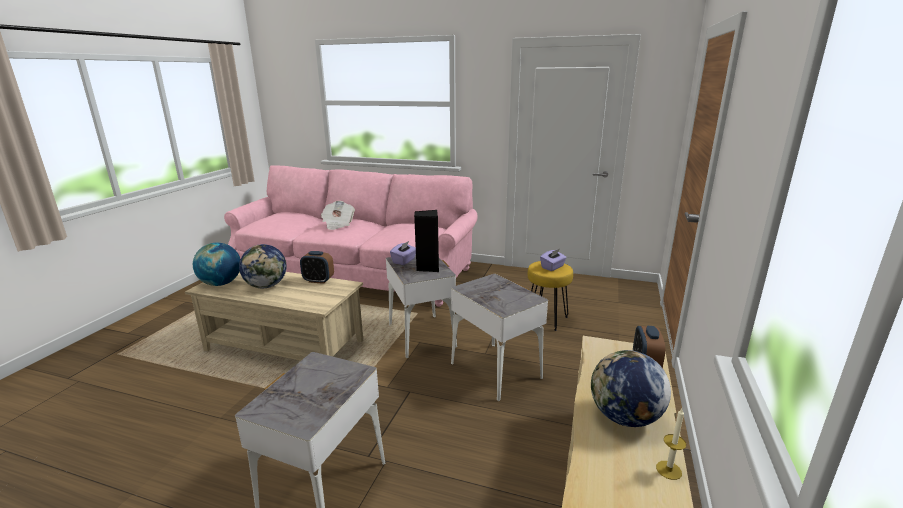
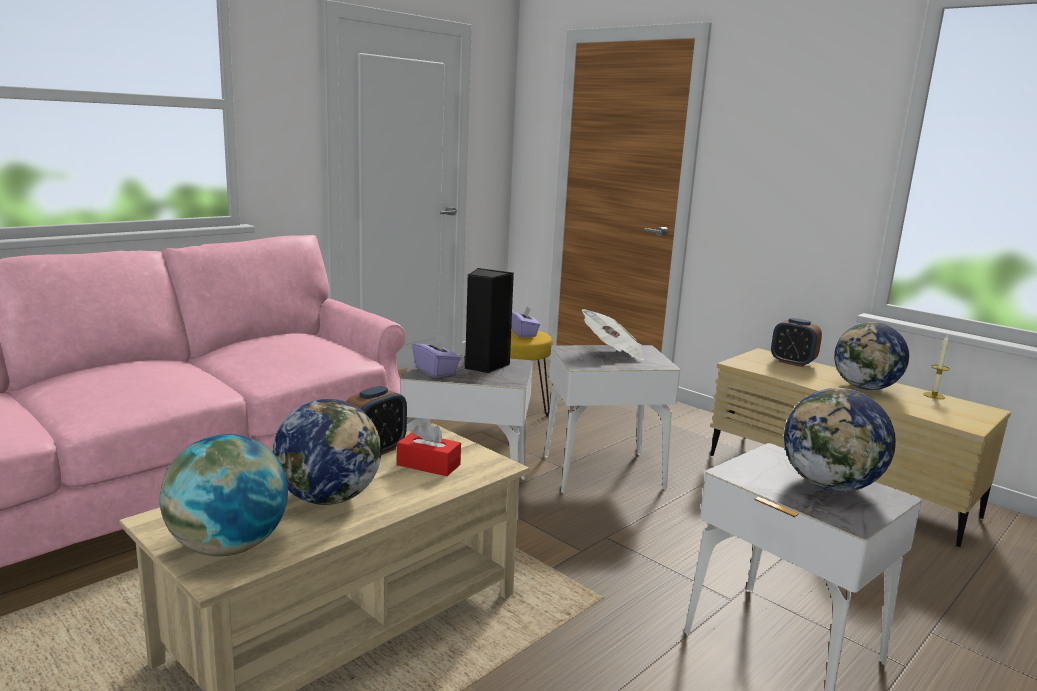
camera: 65 degrees left, 5 degrees down
(310, 293) = (428, 465): none -> red tissue box
(311, 397) = (830, 486): none -> globe
(338, 224) = (133, 377): newspaper -> newspaper (613, 352)

